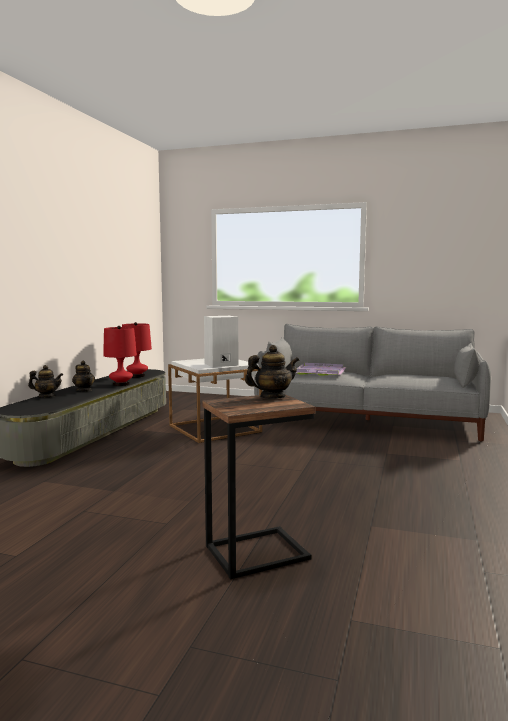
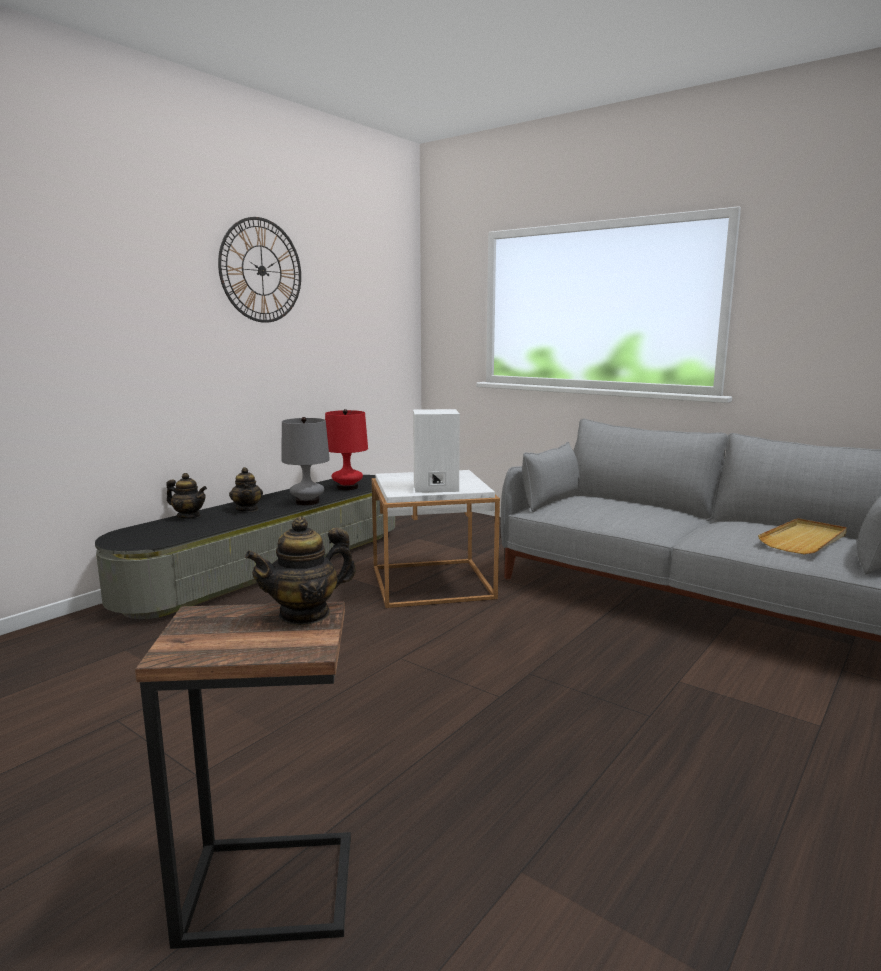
camera: 20 degrees right, 5 degrees up
(80, 227) = (261, 270): none -> wall clock
(121, 384) = (307, 502): red table lamp -> grey table lamp
(272, 397) = (305, 614): teapot -> teapot turned 150 degrees clockwise
(321, 371) = (615, 507): purple tray -> none
(427, 377) = (804, 540): none -> beige tray

